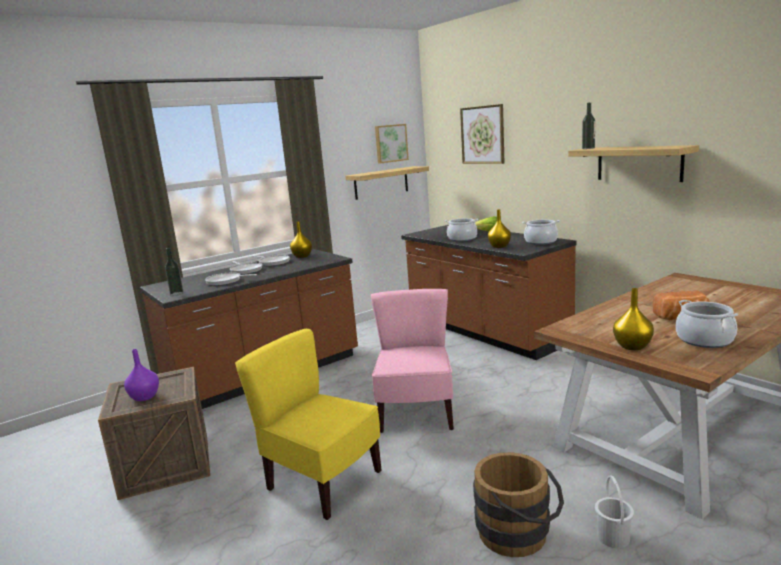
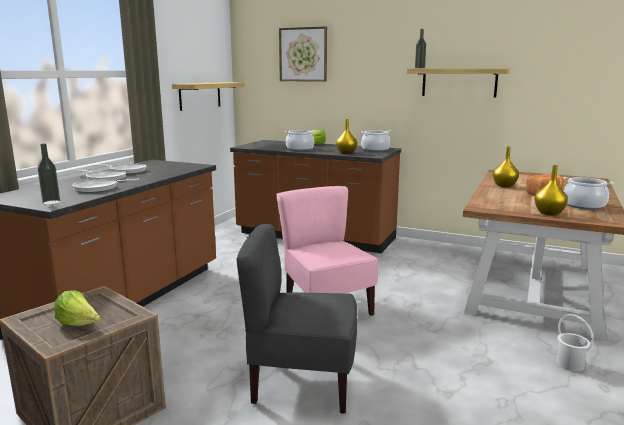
camera: 30 degrees left, 0 degrees up
(145, 397) = (79, 324): purple vase -> lettuce
(302, 256) = (152, 165): yellow vase -> yellow vase (504, 186)
(323, 482) = (302, 383): yellow chair -> grey chair
(390, 143) = (207, 56): picture -> none
(519, 534) = (510, 380): brown bucket -> none

